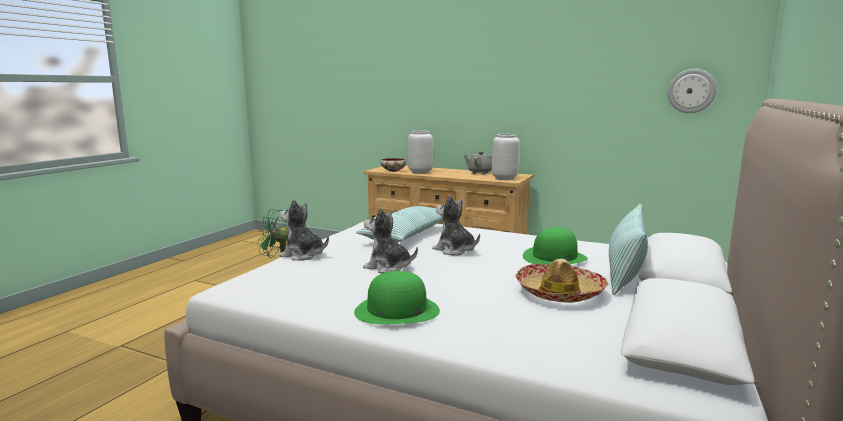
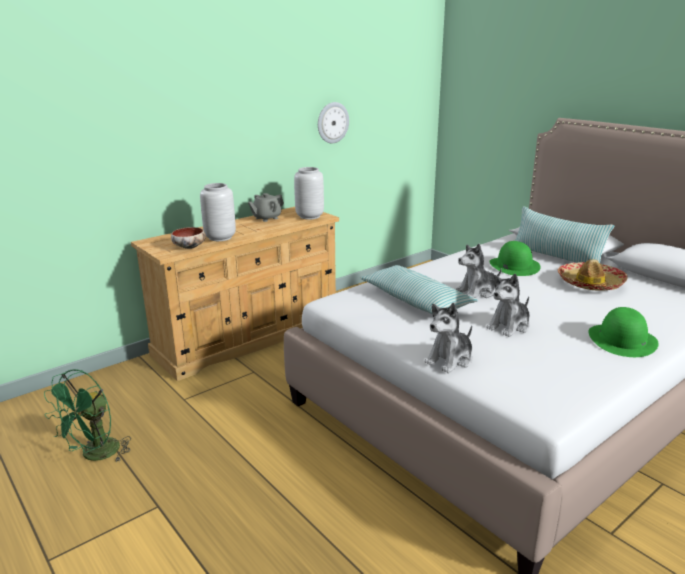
camera: 65 degrees left, 10 degrees up
(691, 91) = (404, 103): wall clock -> wall clock (332, 122)

